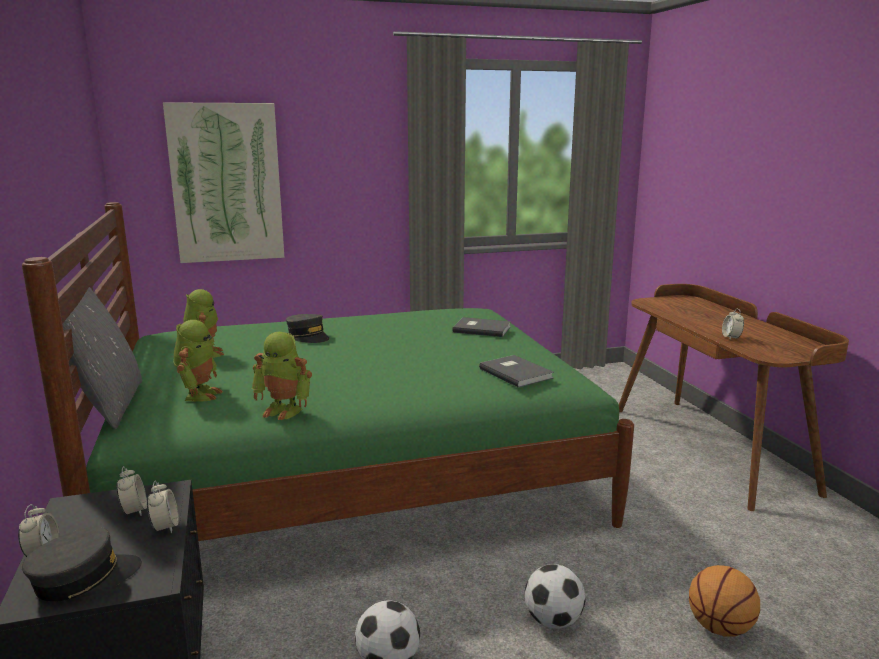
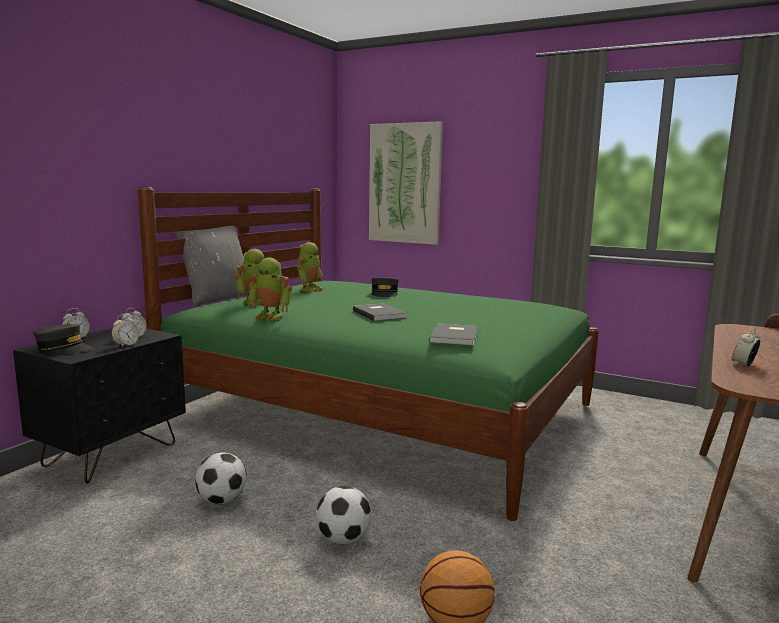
camera: 45 degrees right, 5 degrees down
(284, 410) = (270, 316): toy robot -> toy robot turned 45 degrees counterclockwise
(481, 329) = (515, 313): grey book -> grey book (380, 314)

